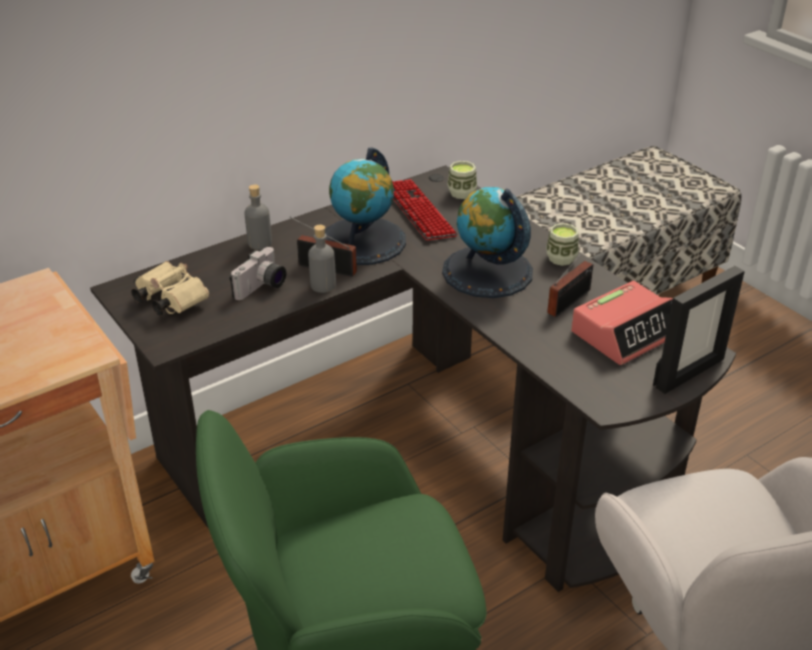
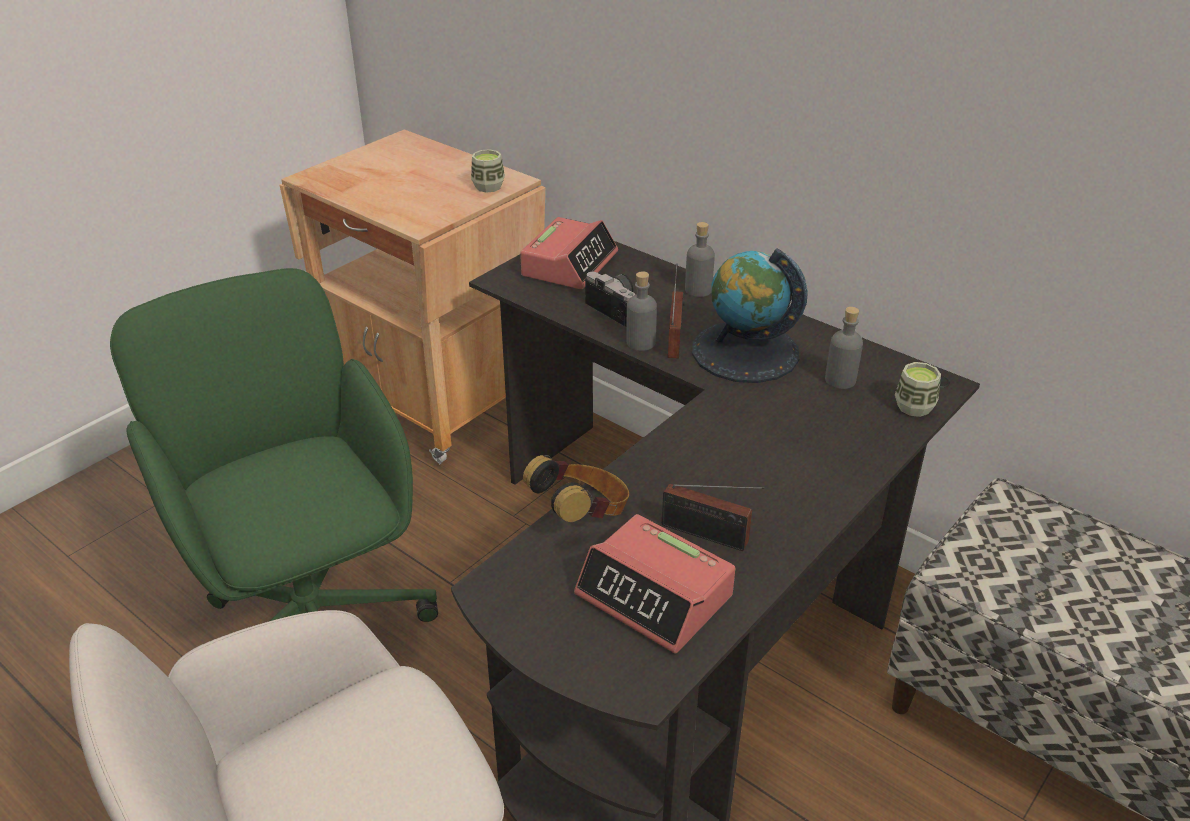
camera: 75 degrees right, 0 degrees up
(169, 300) = (569, 264): beige binoculars -> alarm clock
(262, 287) = (617, 308): camera -> camera turned 150 degrees counterclockwise
(418, 211) = (840, 380): keyboard -> grey bottle
(487, 272) = (735, 454): globe -> none
(535, 350) = (582, 515): none -> headphones
(561, 258) = (807, 516): cup -> cup (488, 186)
(688, 372) = (587, 668): picture frame -> none

